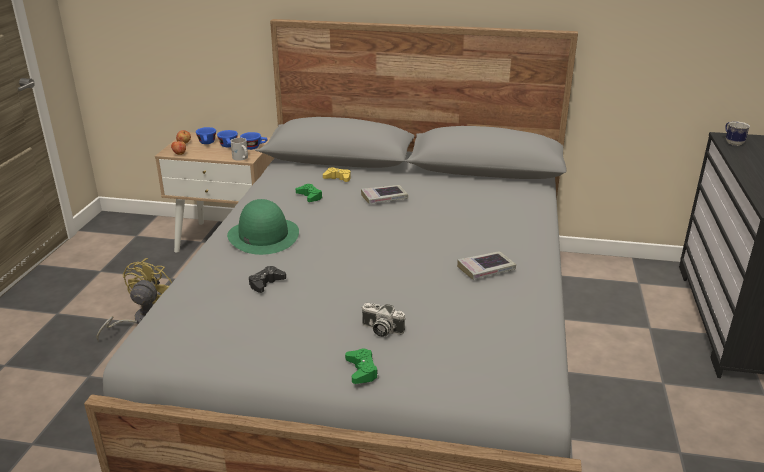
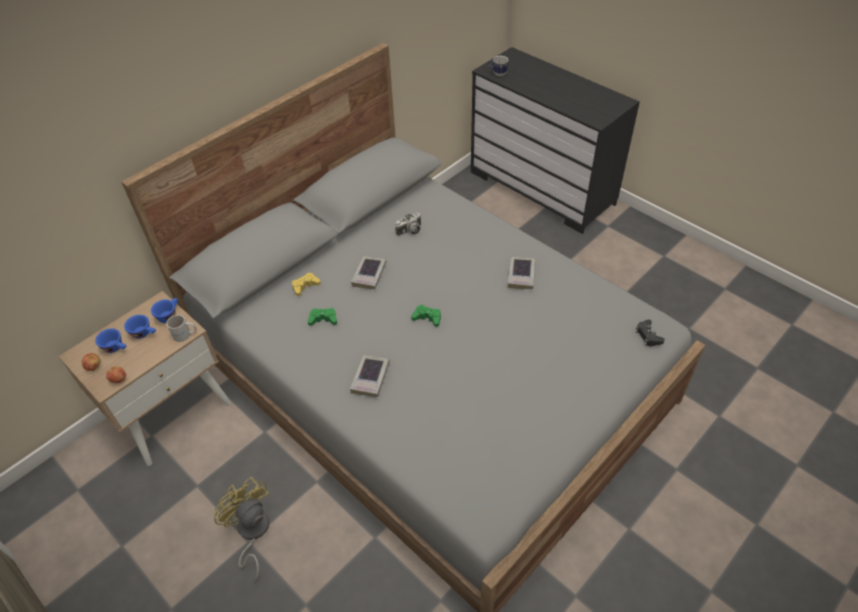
camera: 55 degrees left, 20 degrees up
(263, 235) = (370, 378): green hat -> book
(266, 283) = (460, 405): black game controller -> black game controller (648, 336)
(362, 370) = (597, 397): green game controller -> green game controller (427, 318)
(381, 330) = (557, 366): camera -> camera (409, 231)

